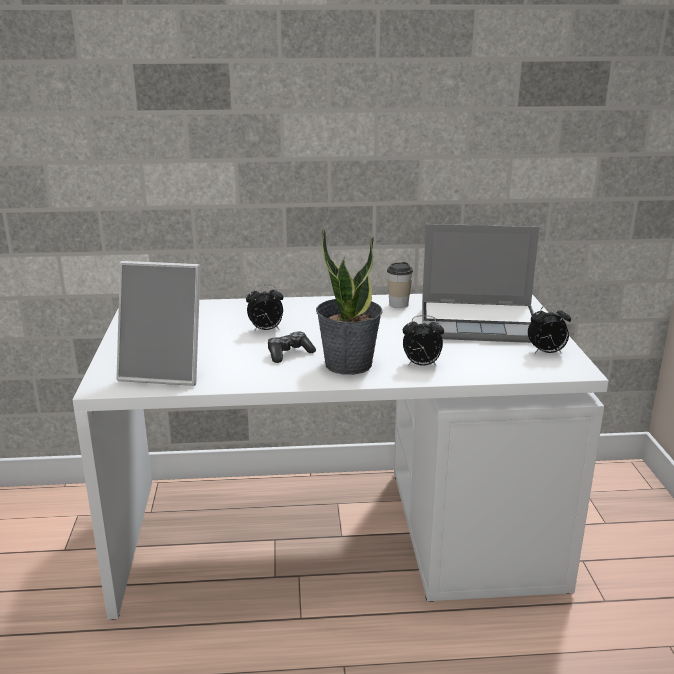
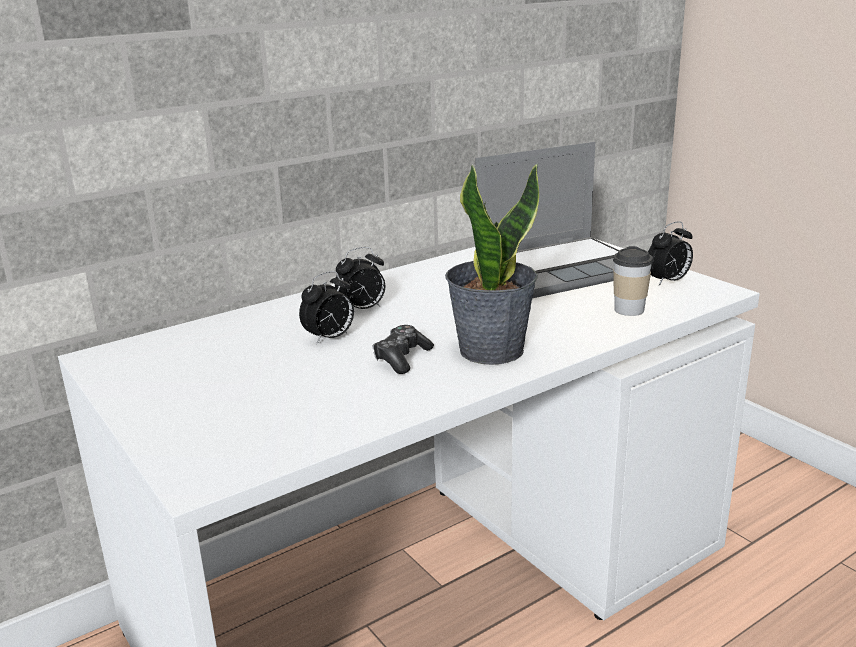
camera: 30 degrees left, 0 degrees up
(166, 371) = (268, 430): picture frame -> none
(398, 304) = (445, 270): cup -> cup (629, 310)
(421, 365) = (571, 328): alarm clock -> alarm clock (362, 309)

